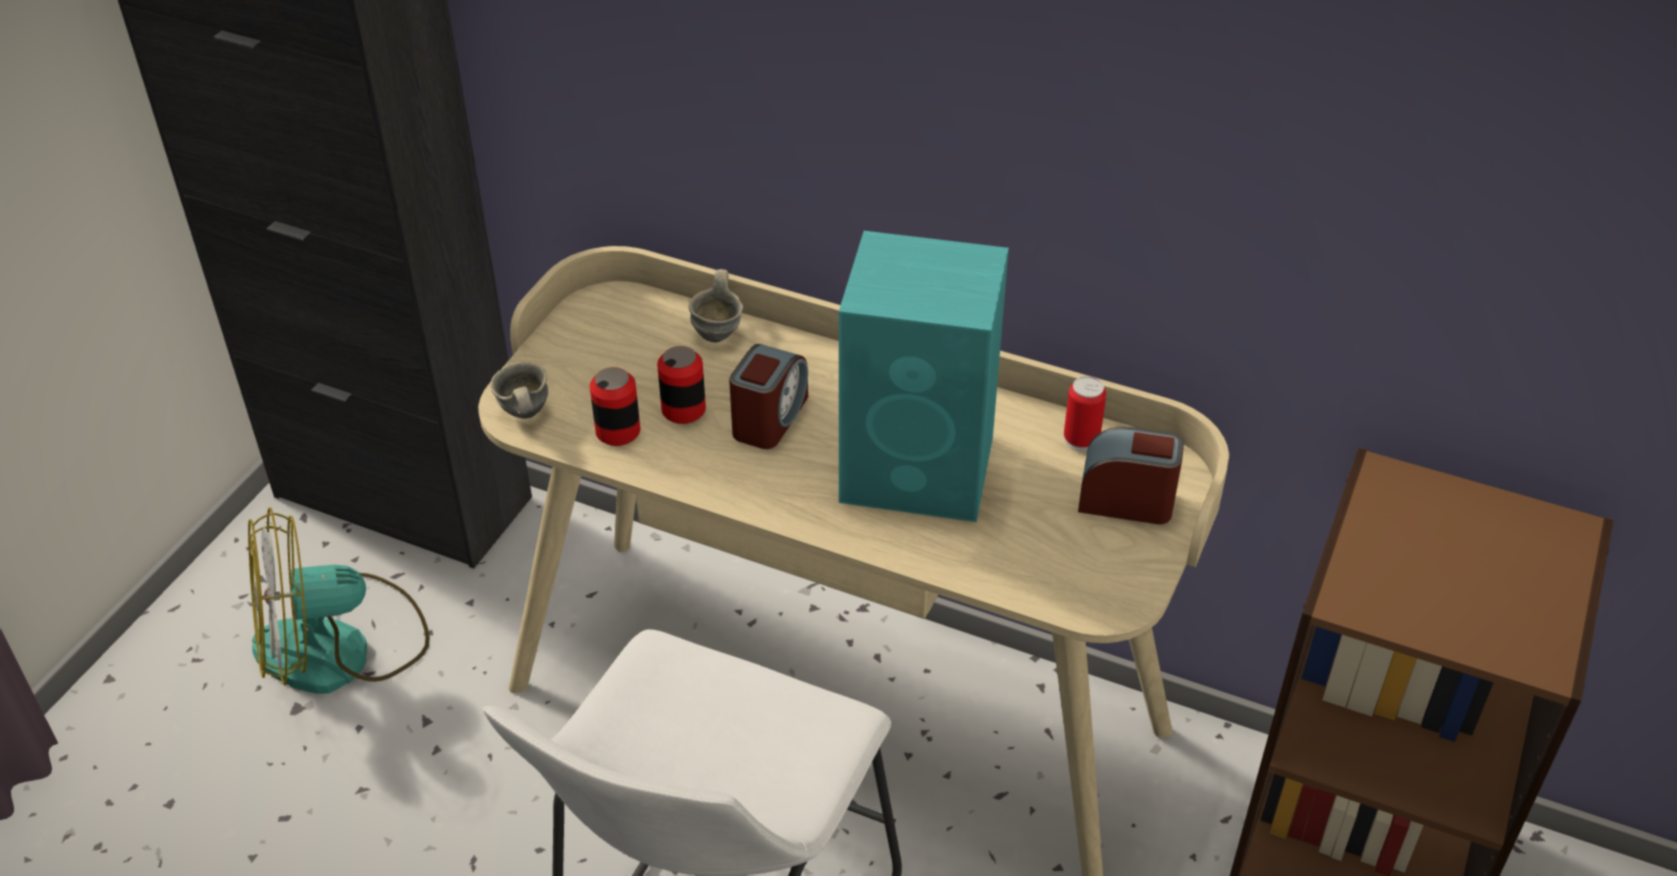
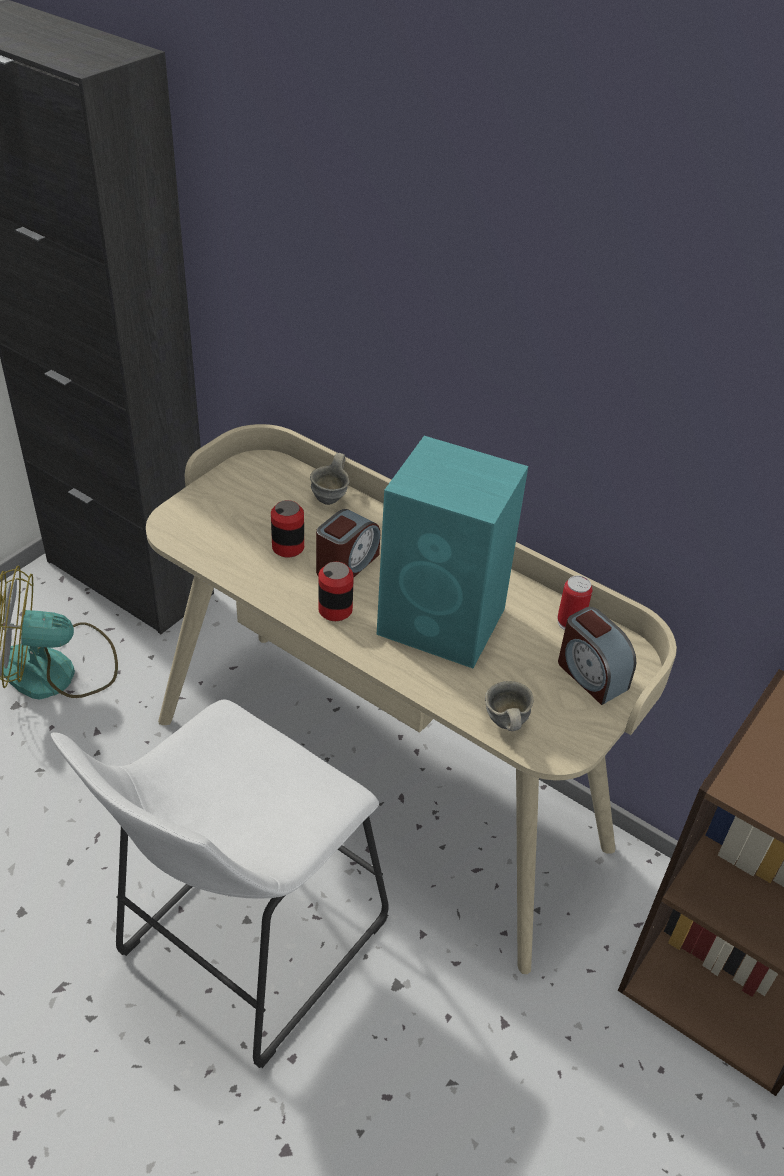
camera: 10 degrees right, 0 degrees up
(522, 415) = (175, 530): grey mug -> grey mug (504, 725)
(618, 431) = (237, 554): can -> can (335, 610)
(1126, 501) = (591, 675): alarm clock -> alarm clock turned 150 degrees counterclockwise

